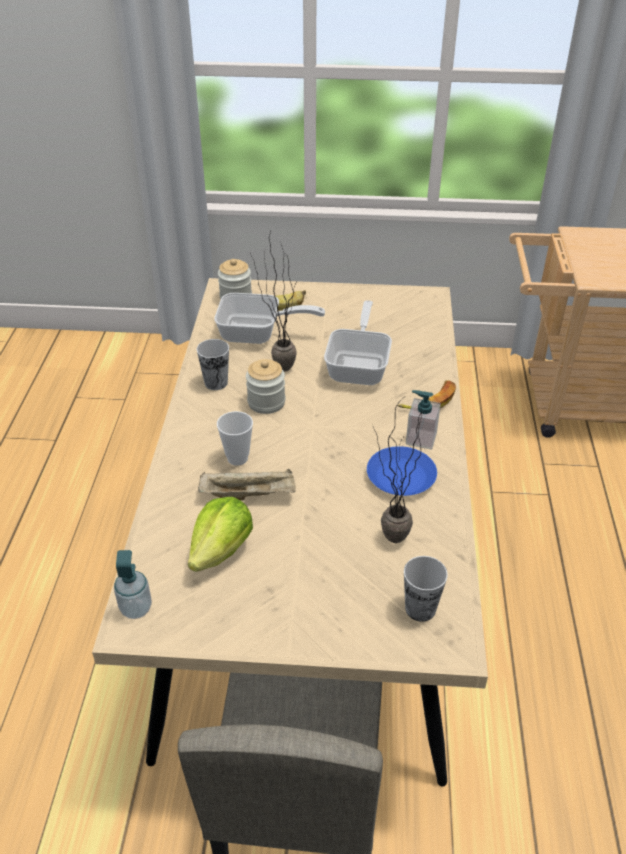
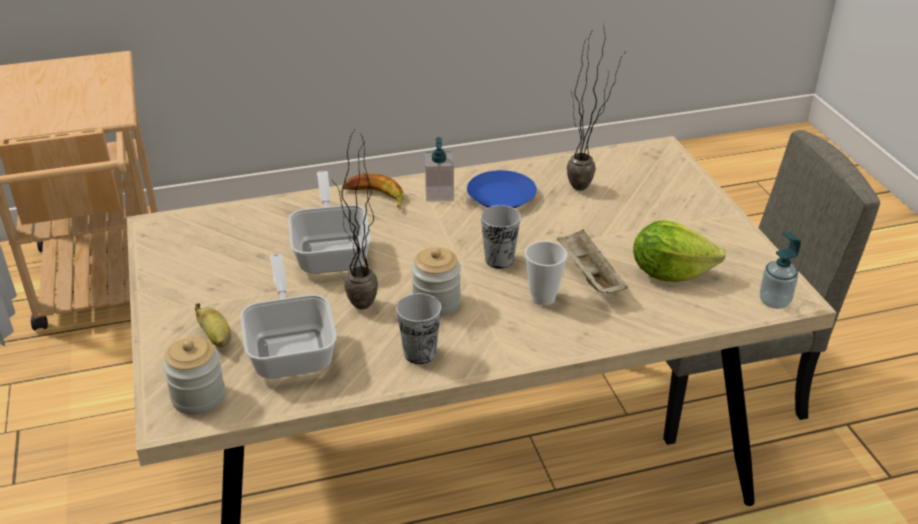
camera: 110 degrees left, 5 degrees down
(359, 366) = (332, 251): frying pan -> frying pan turned 90 degrees clockwise
(420, 608) = (641, 166): cup -> cup (499, 260)

